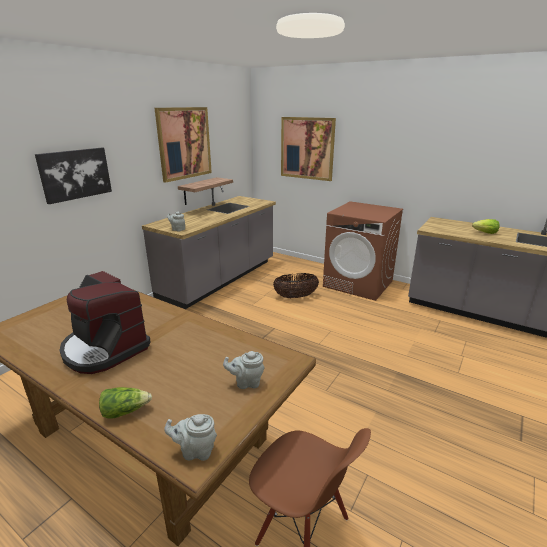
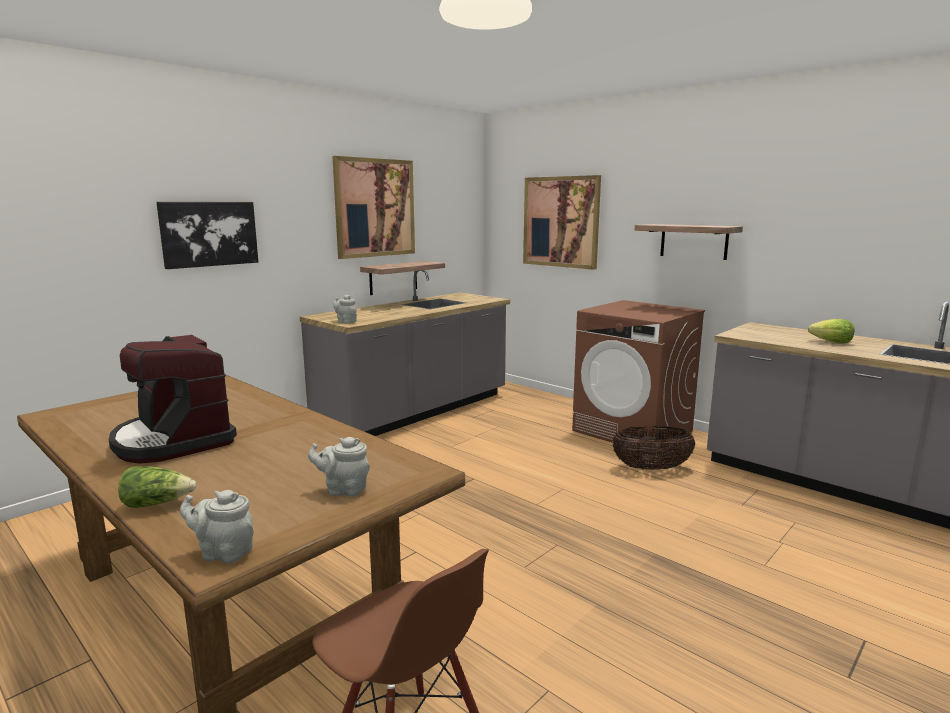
camera: 10 degrees right, 10 degrees down
(295, 296) = (523, 441): basket -> basket (651, 468)
(397, 165) = (693, 241): none -> shelf

